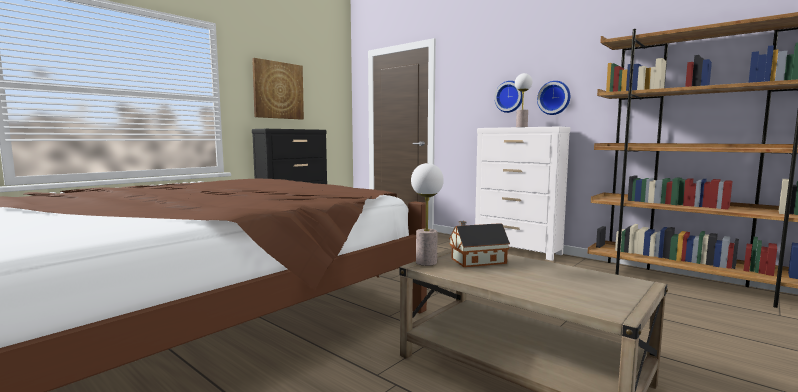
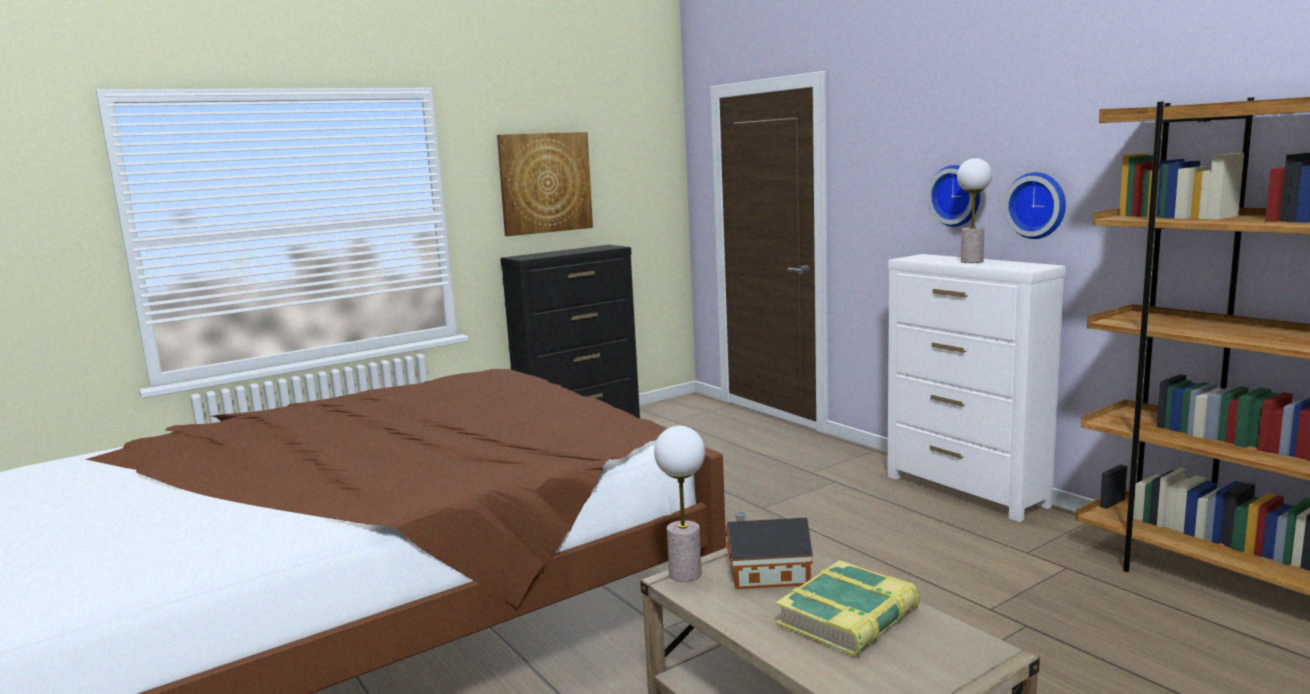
camera: 15 degrees right, 5 degrees up
(544, 275) = (849, 618): none -> book

